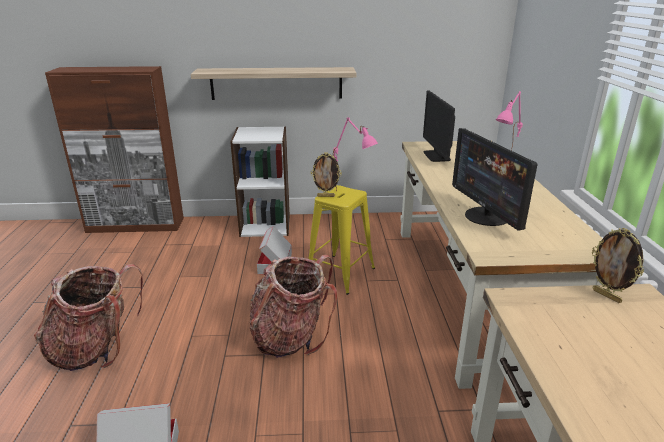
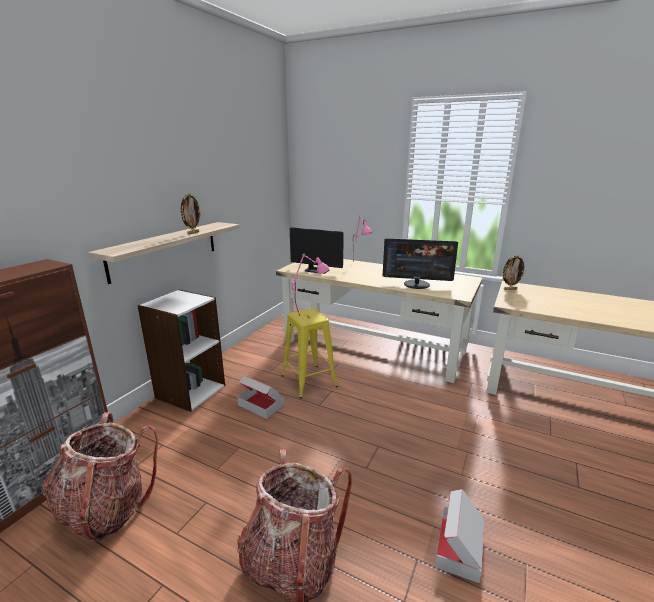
camera: 60 degrees left, 5 degrees down
(291, 337) = (367, 427): backpack -> backpack (107, 509)
(326, 196) = (304, 320): picture frame -> picture frame (193, 233)

